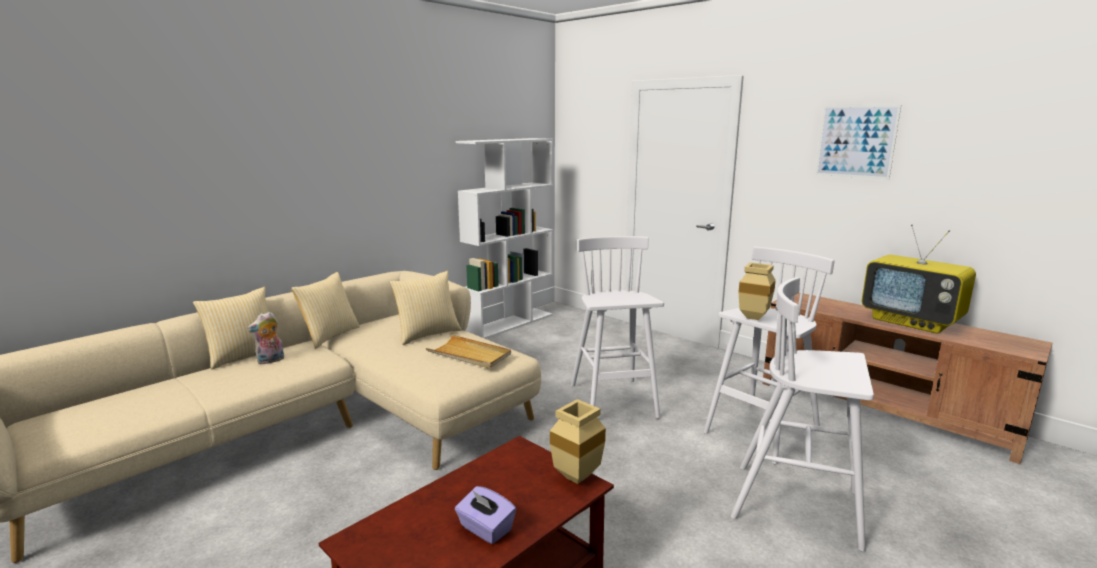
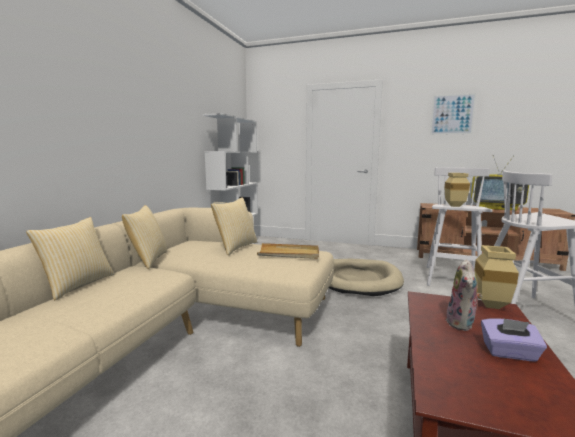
camera: 25 degrees left, 5 degrees down
(270, 361) = (116, 283): plush toy -> plush toy (462, 324)
(613, 402) = (358, 280): white stool -> beige dog bed

